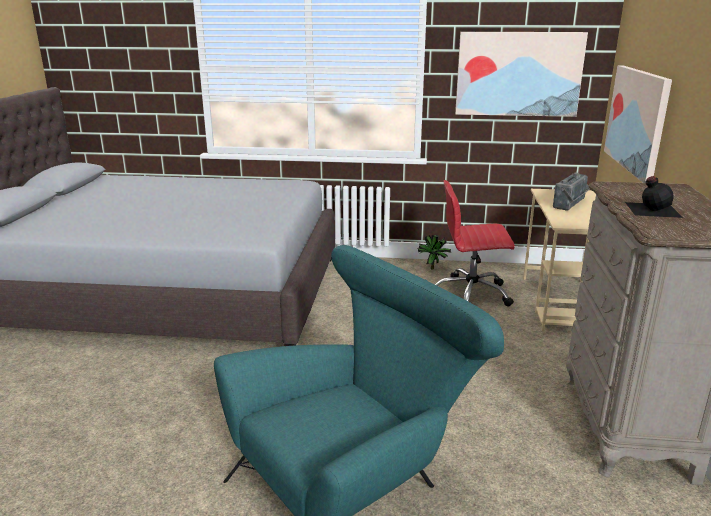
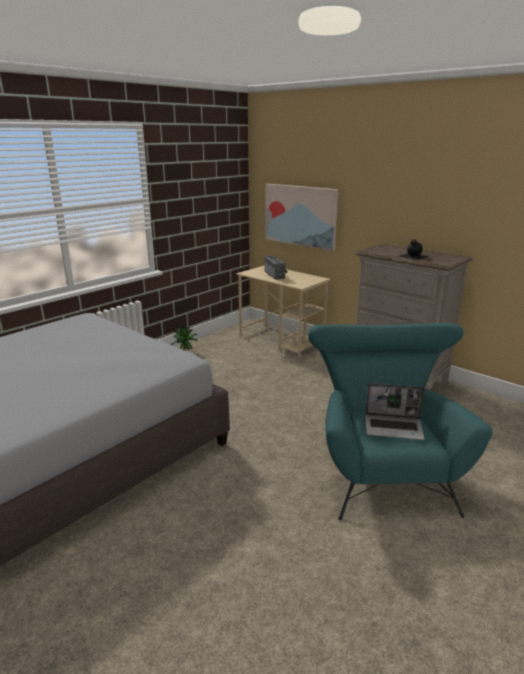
camera: 55 degrees left, 0 degrees up
(327, 419) = (394, 428): none -> laptop
(470, 294) = (234, 356): red office chair -> none
(518, 74) = (205, 195): picture -> none

